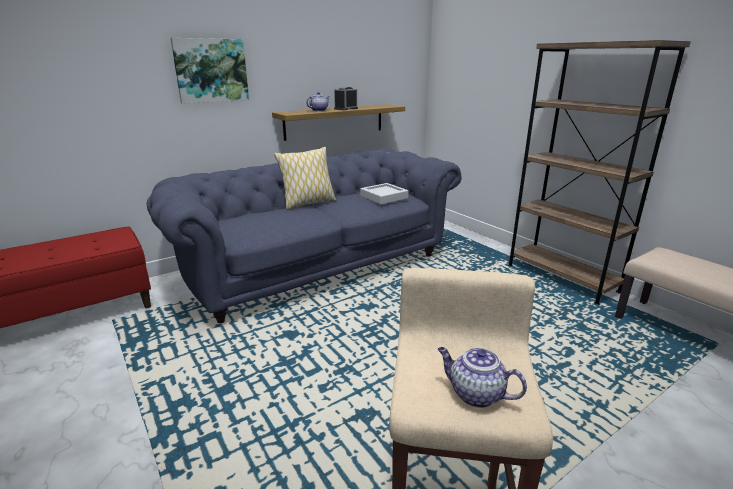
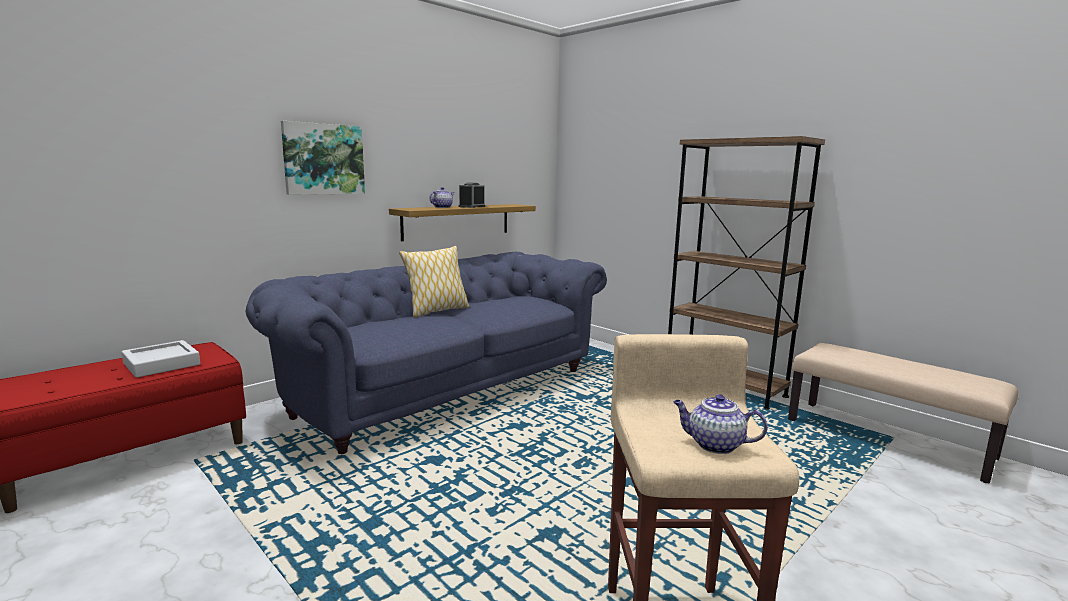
camera: 10 degrees left, 10 degrees down
(384, 197) = (523, 302): grey tray -> grey tray (162, 364)

